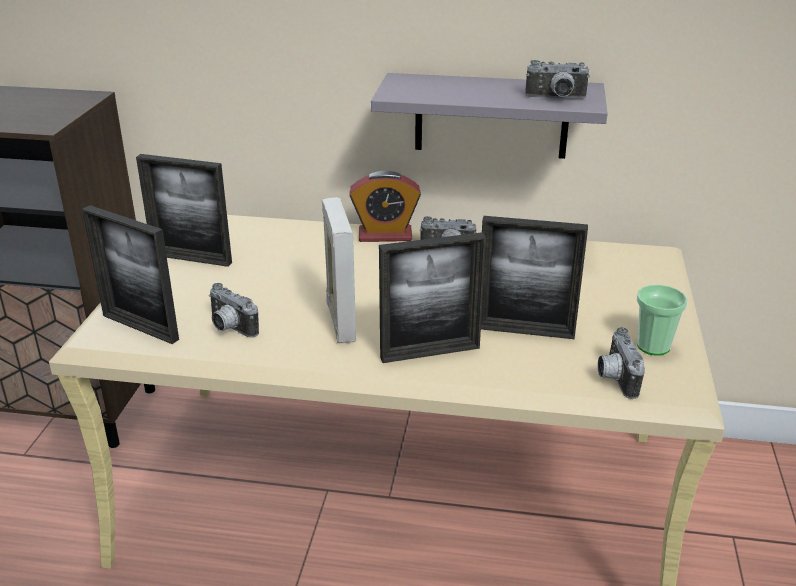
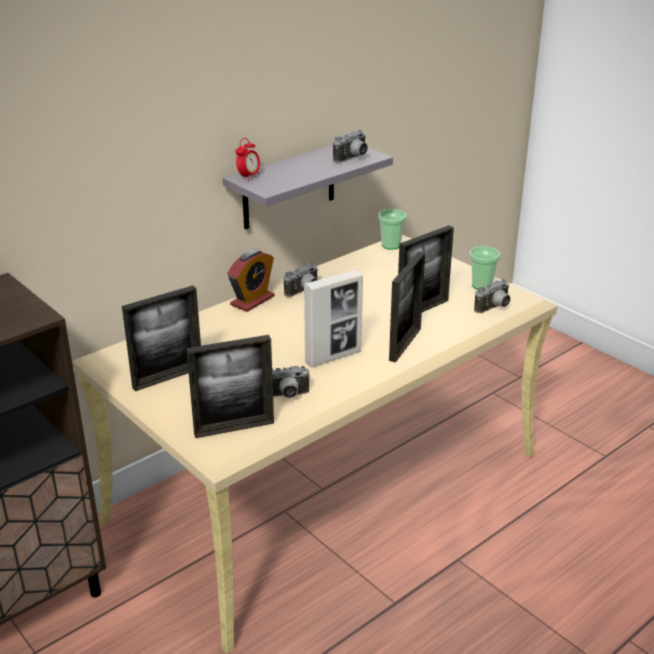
camera: 50 degrees left, 0 degrees up
(340, 321) = (333, 357): picture frame -> picture frame turned 120 degrees clockwise
(408, 79) = (248, 177): none -> alarm clock
(614, 378) = (494, 308): camera -> camera turned 75 degrees counterclockwise
(633, 253) = (391, 245): none -> cup

